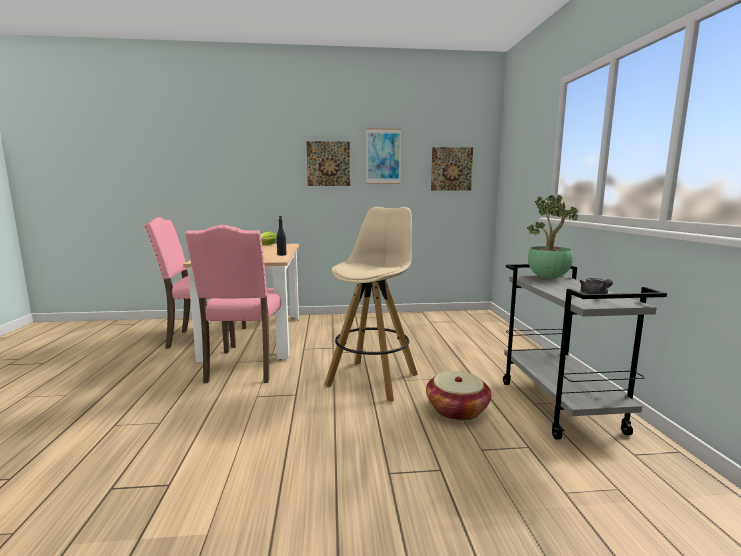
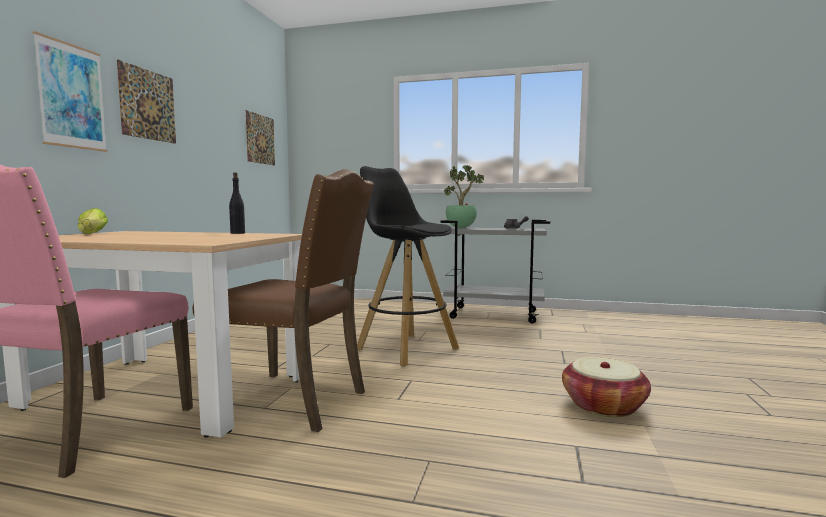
camera: 70 degrees left, 5 degrees down
(246, 367) = (293, 401): pink chair -> brown chair
(373, 379) = (406, 349): beige stool -> black stool
(383, 156) = (206, 110): picture -> picture (71, 96)
(457, 410) = (484, 334): basket -> basket (603, 406)

